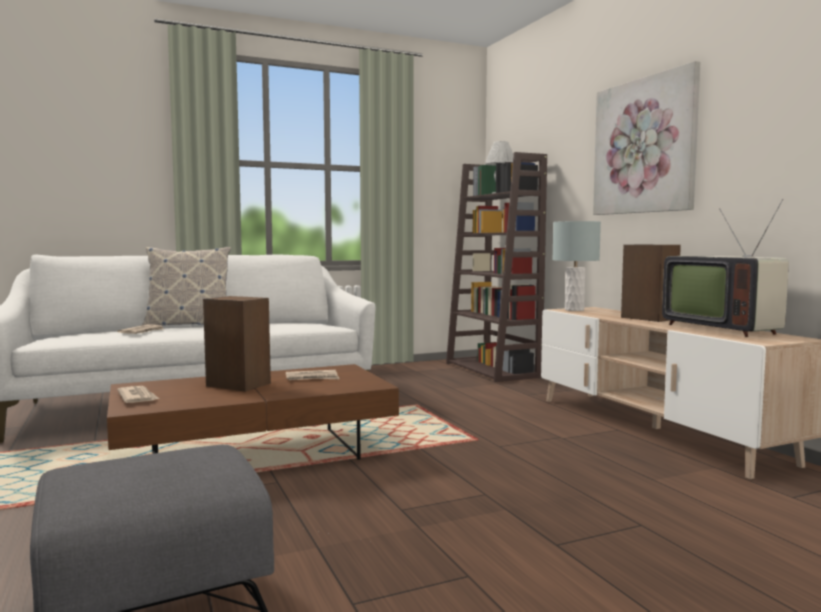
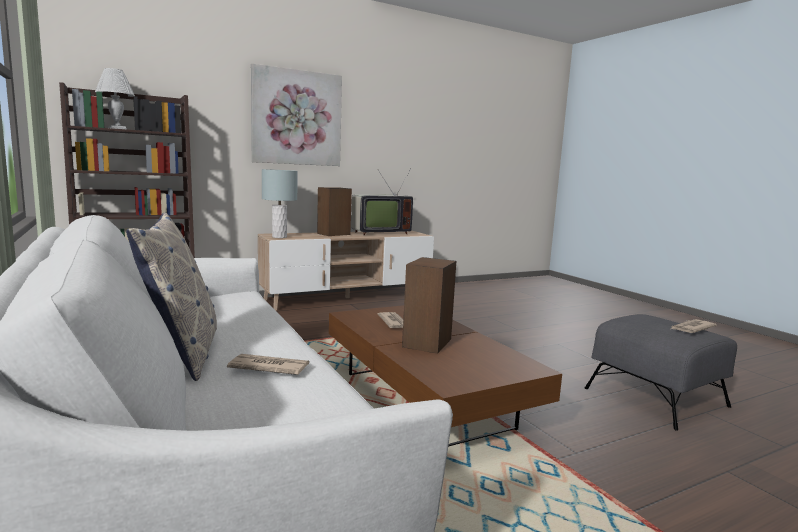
camera: 95 degrees left, 5 degrees up
(138, 397) = (495, 373): newspaper -> newspaper (691, 328)

